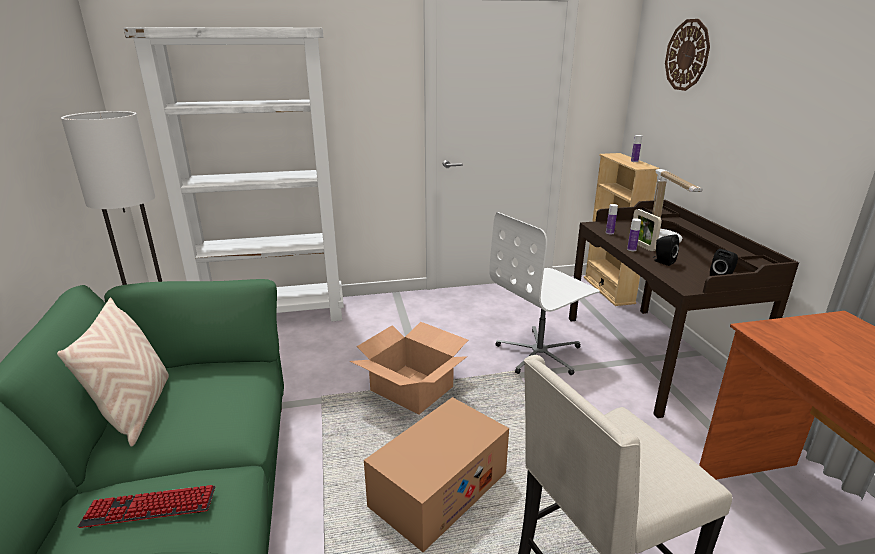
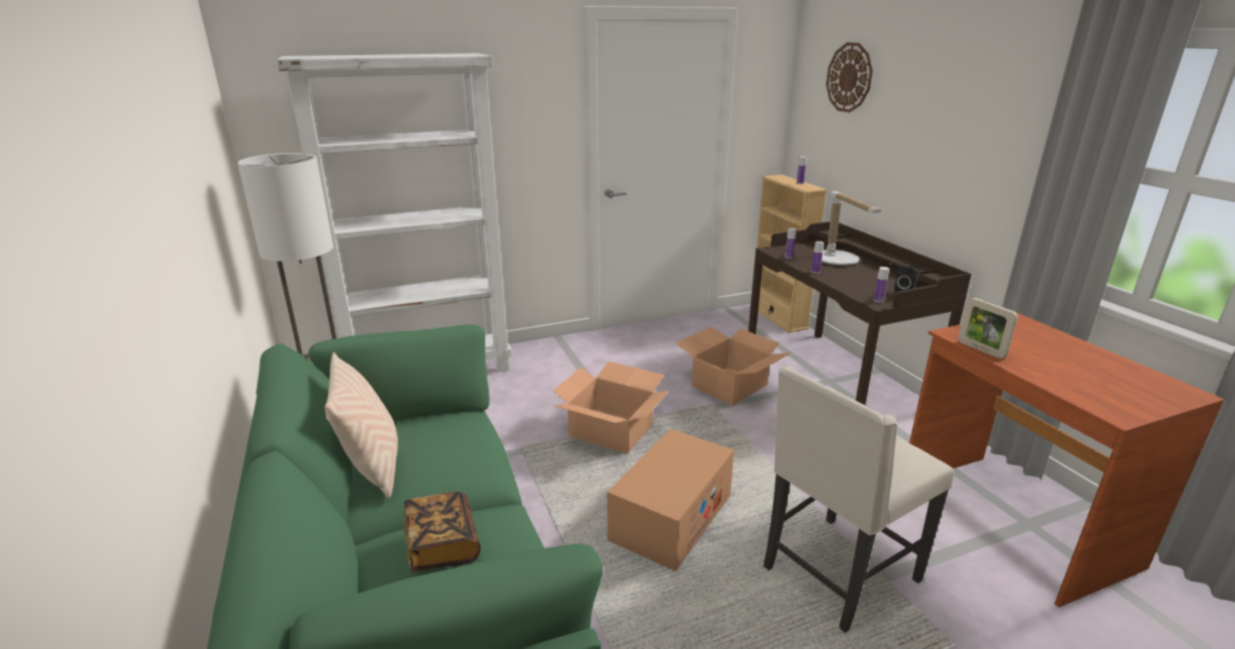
camera: 10 degrees left, 0 degrees up
(150, 508) = (442, 545): keyboard -> book
(540, 354) = (728, 385): white office chair -> cardboard box
(642, 246) = (824, 268): picture frame -> picture frame (981, 349)
(662, 262) = (848, 282): black speaker -> none
(689, 284) = (878, 301): none -> bottle

